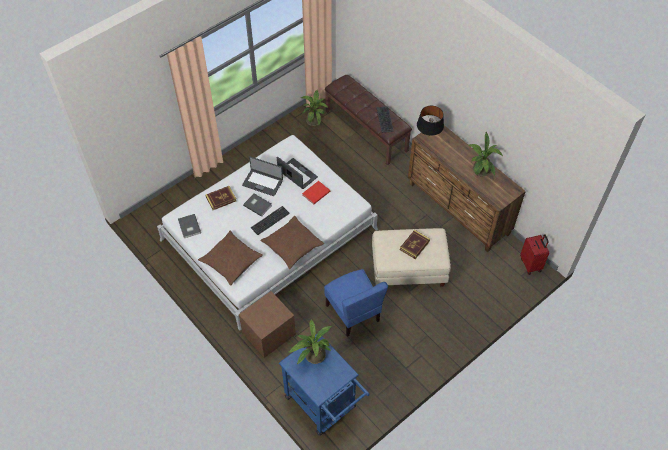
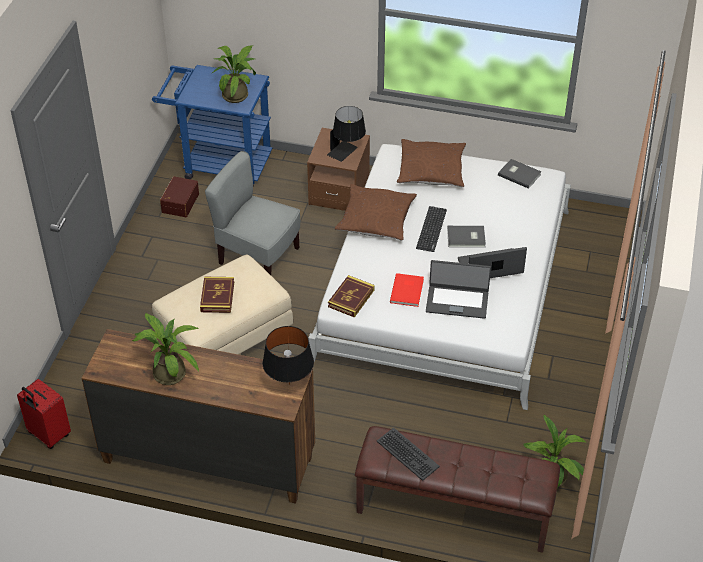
camera: 145 degrees right, 10 degrees down
(221, 199) = (519, 220): book -> book (351, 298)
(264, 307) = (347, 153): none -> black table lamp
(353, 313) = (258, 257): blue chair -> grey chair
(372, 387) = (179, 203): none -> brown storage box

